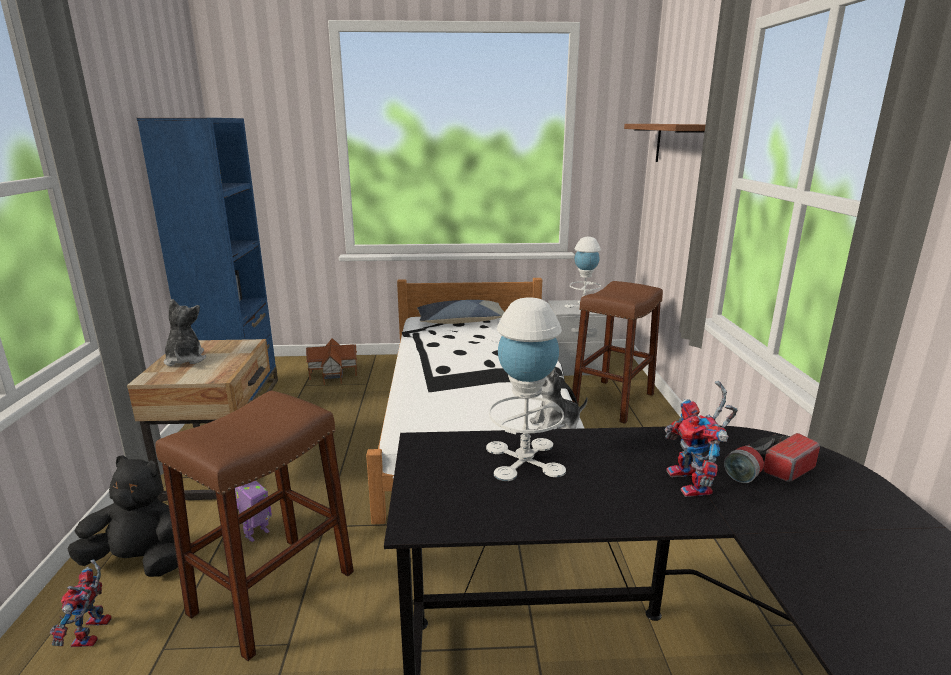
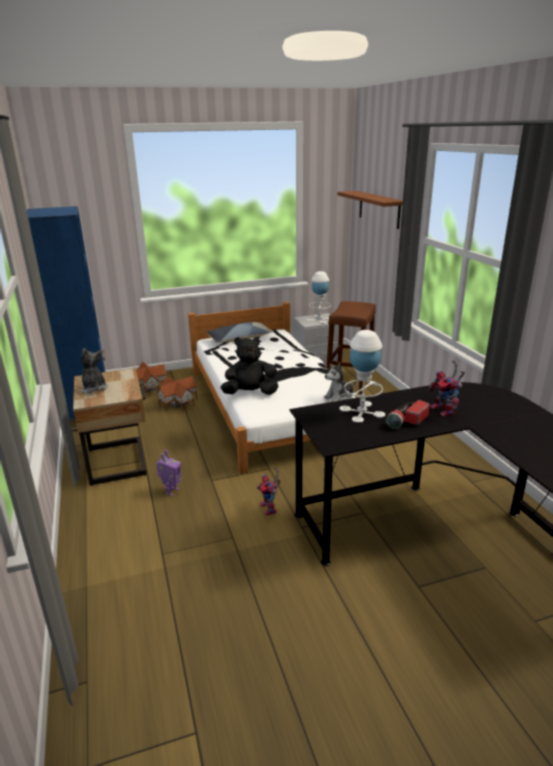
camera: 15 degrees left, 5 degrees up
(93, 635) = (113, 557): toy robot -> toy robot (270, 509)
(140, 561) = (108, 518): black plush toy -> black plush toy (250, 393)
(273, 592) = (206, 517): brown stool -> none
(355, 399) = (177, 403): none -> toy house
(768, 471) = (473, 400): flashlight -> flashlight (407, 421)

